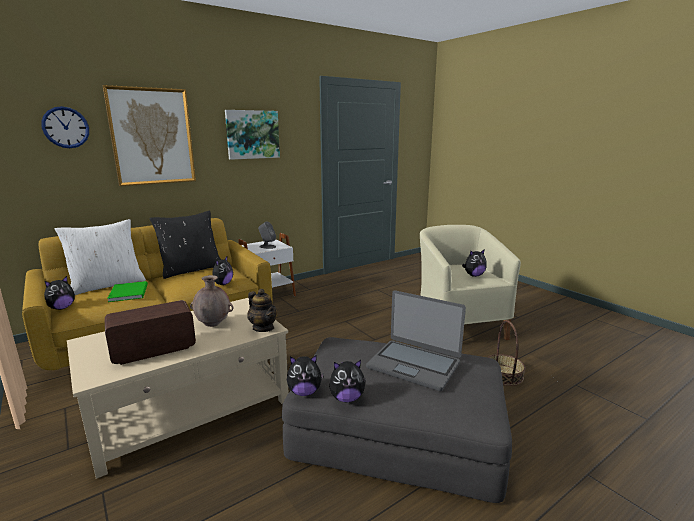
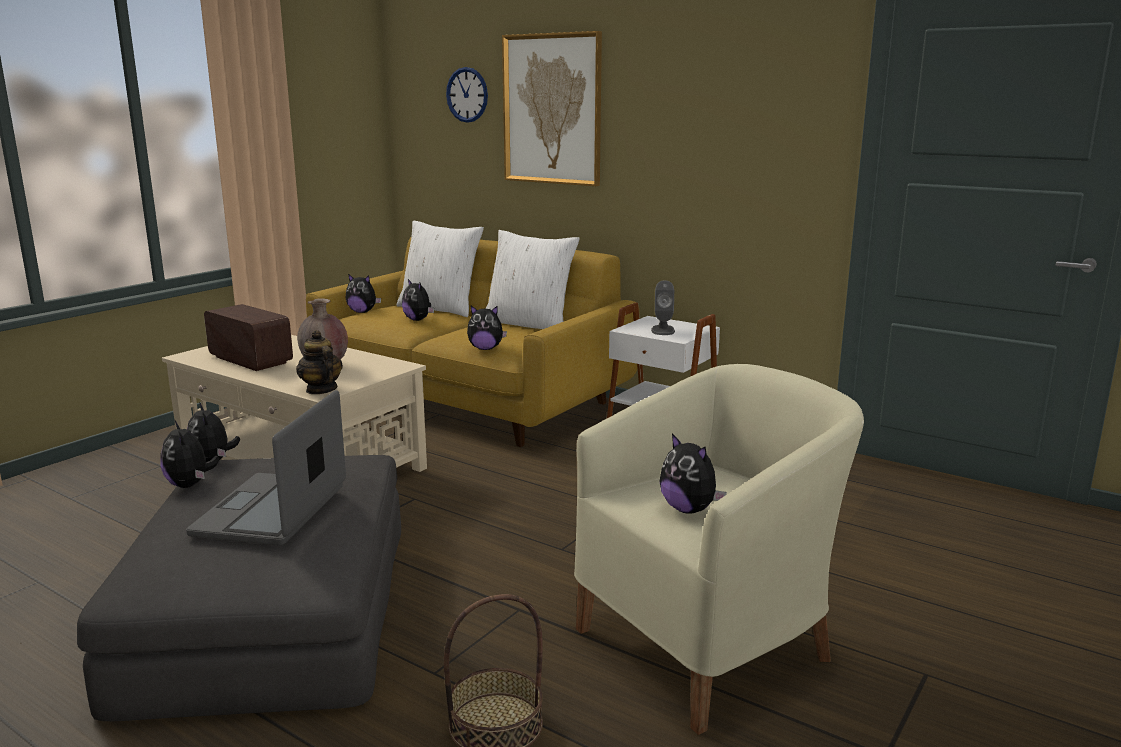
camera: 70 degrees right, 0 degrees up
(130, 292) = (418, 320): green book -> plush toy
(191, 269) = (529, 324): black pillow -> white pillow
(252, 134) = (703, 109): picture -> none
(263, 328) = (321, 390): teapot -> teapot turned 120 degrees clockwise

